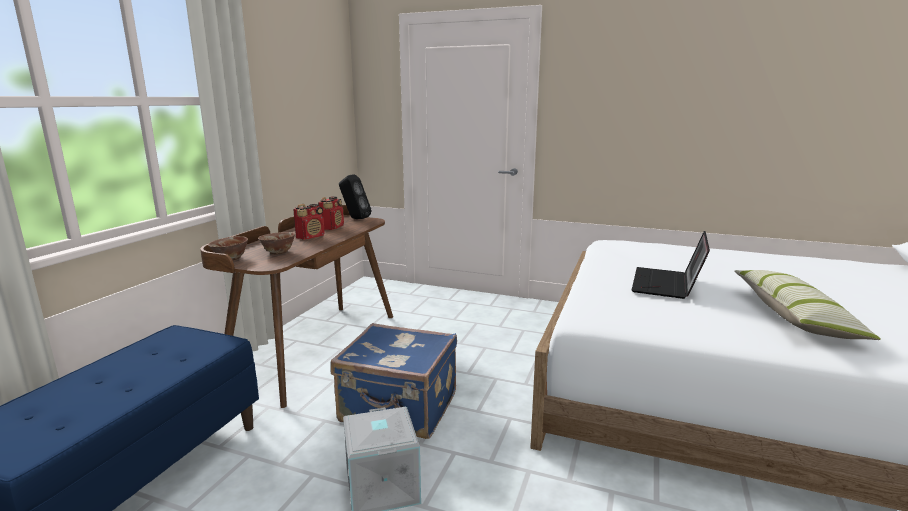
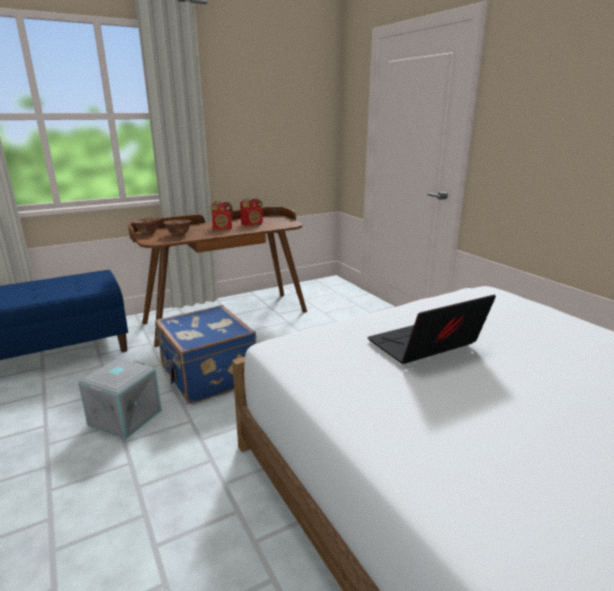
camera: 40 degrees right, 5 degrees up
(355, 218) = (284, 220): black speaker -> none
(794, 316) = (485, 433): pillow -> none

